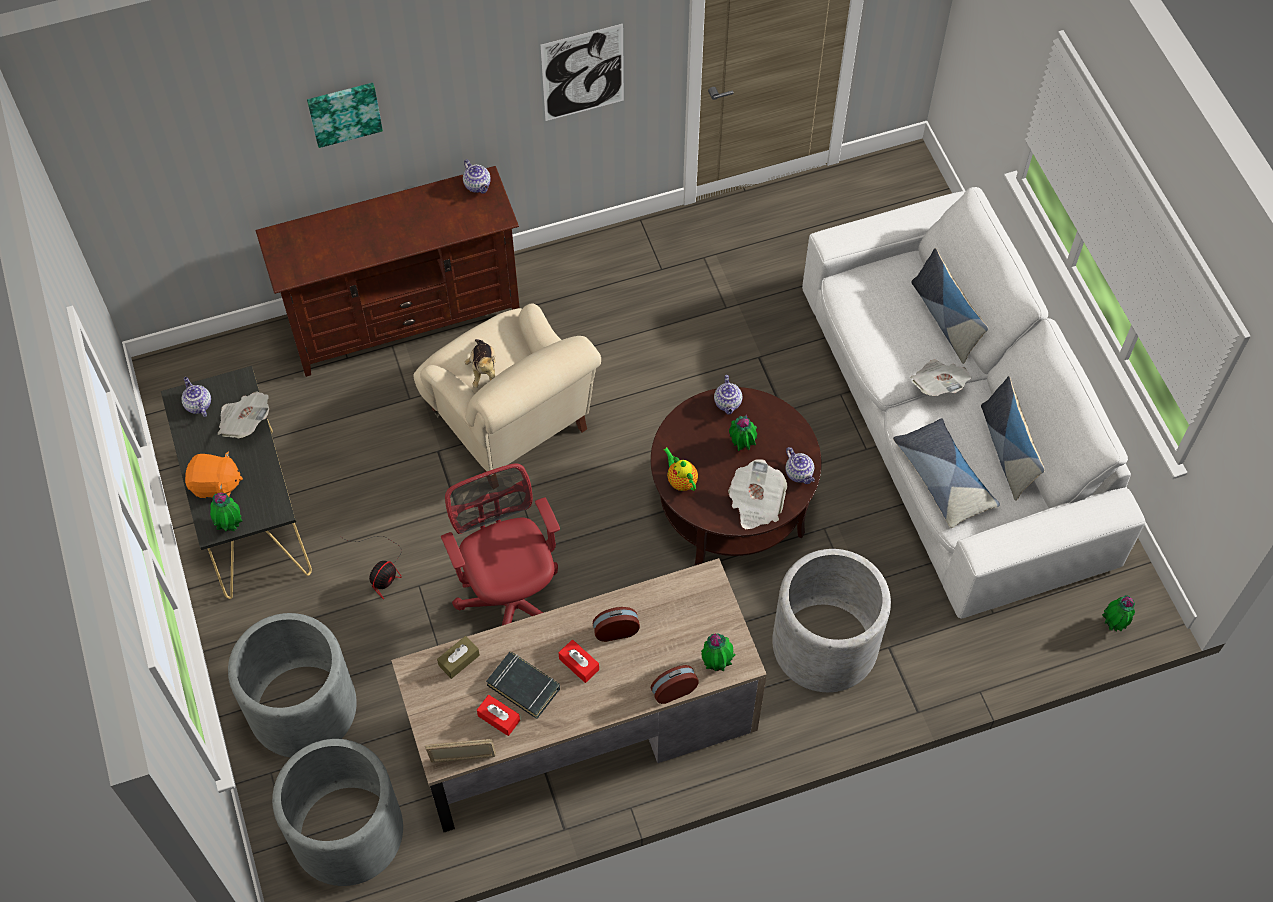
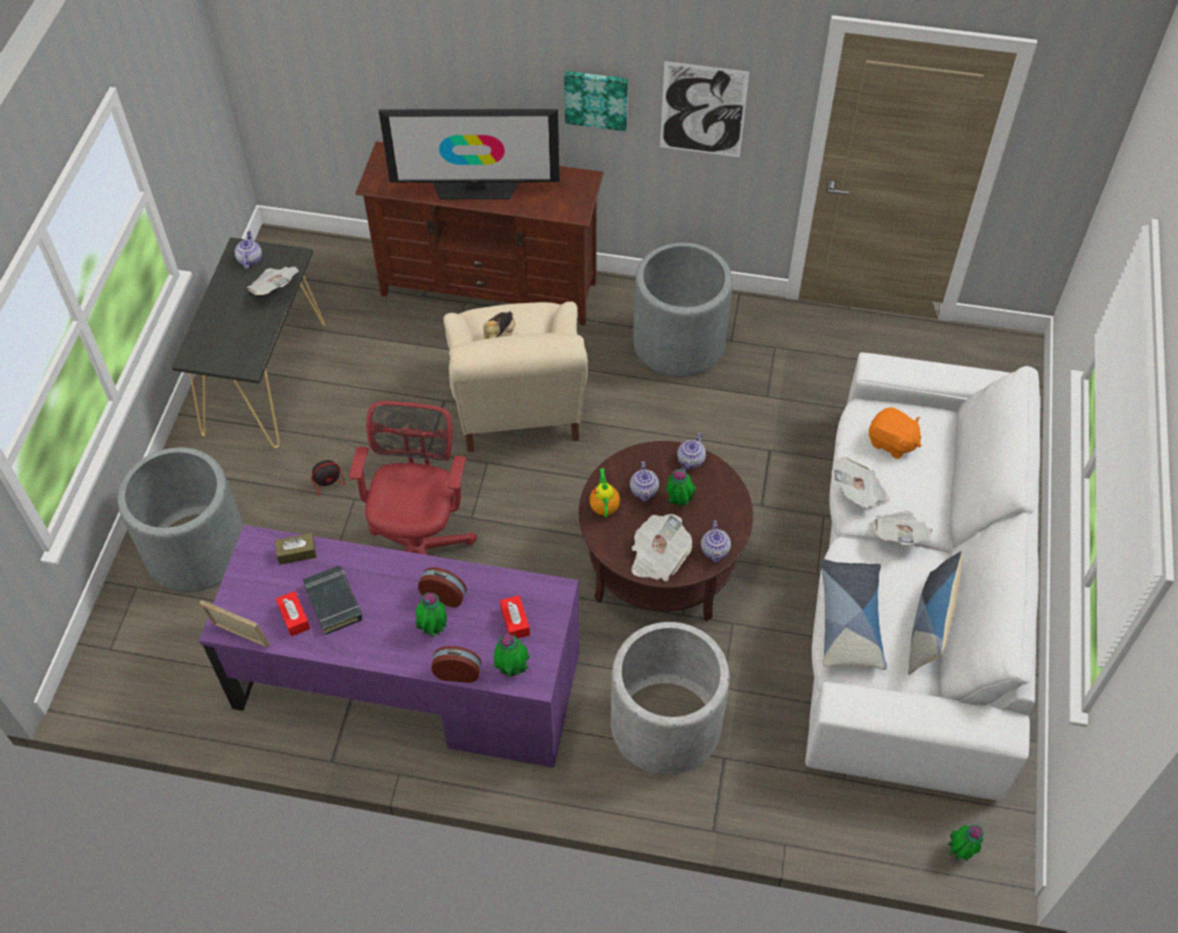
camera: 30 degrees right, 5 degrees down
(216, 485) = (218, 325): orange plush toy -> orange plush toy (892, 442)
(230, 525) = (206, 361): potted plant -> potted plant (434, 629)
(344, 112) = (470, 56): picture -> picture (596, 99)
(348, 832) = (159, 667): grey planter -> grey planter (679, 342)
(387, 235) = (475, 188): none -> television
(478, 185) = (577, 180): teapot -> teapot (644, 491)
(579, 664) = (392, 608): red tissue box -> red tissue box (515, 621)
(582, 724) = (407, 681): brown desk -> purple desk
(883, 363) = (858, 493): none -> newspaper
(945, 319) = (944, 482): pillow -> none

